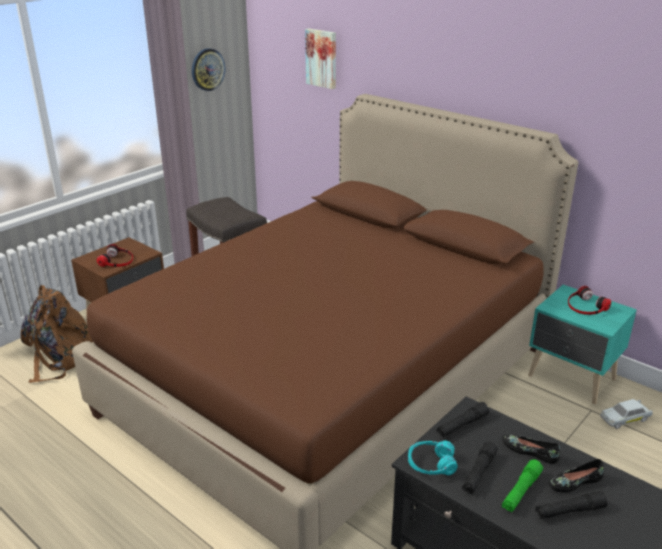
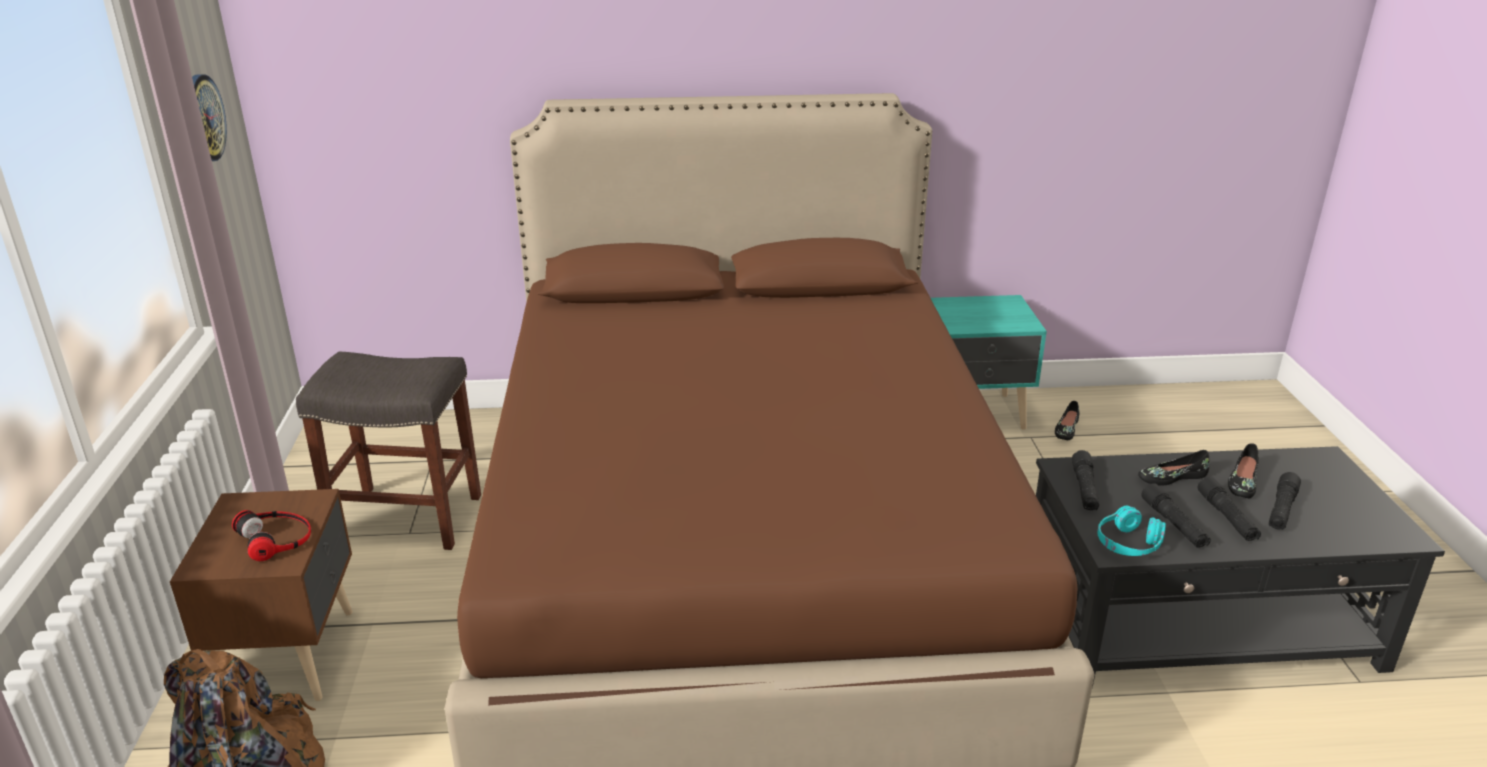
camera: 45 degrees left, 0 degrees up
(322, 58) = (434, 55): picture -> none
(521, 491) = (1227, 517): green flashlight -> black flashlight
(585, 306) = (978, 311): headphones -> none
(625, 419) = (1066, 429): white toy car -> black shoe

